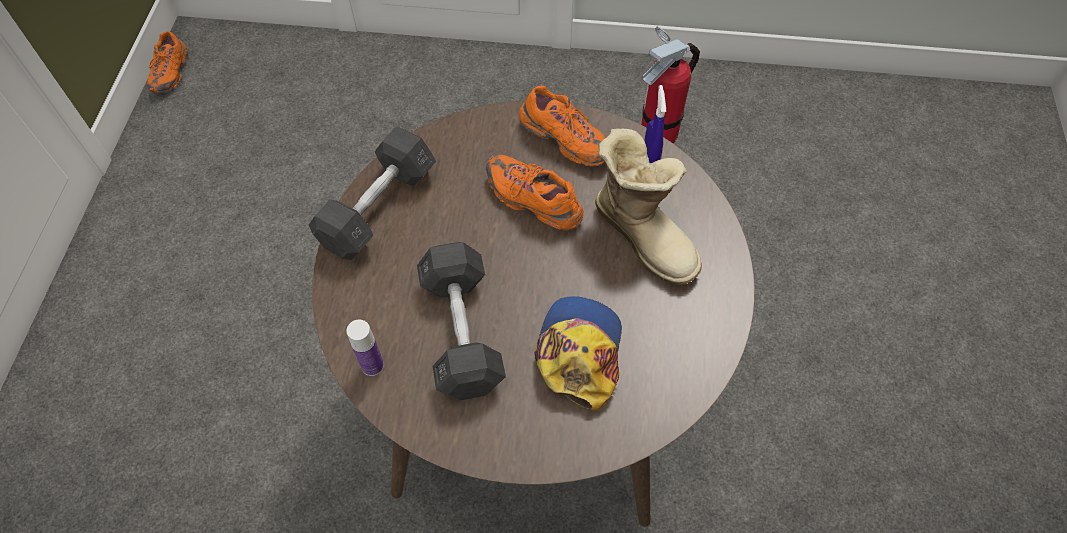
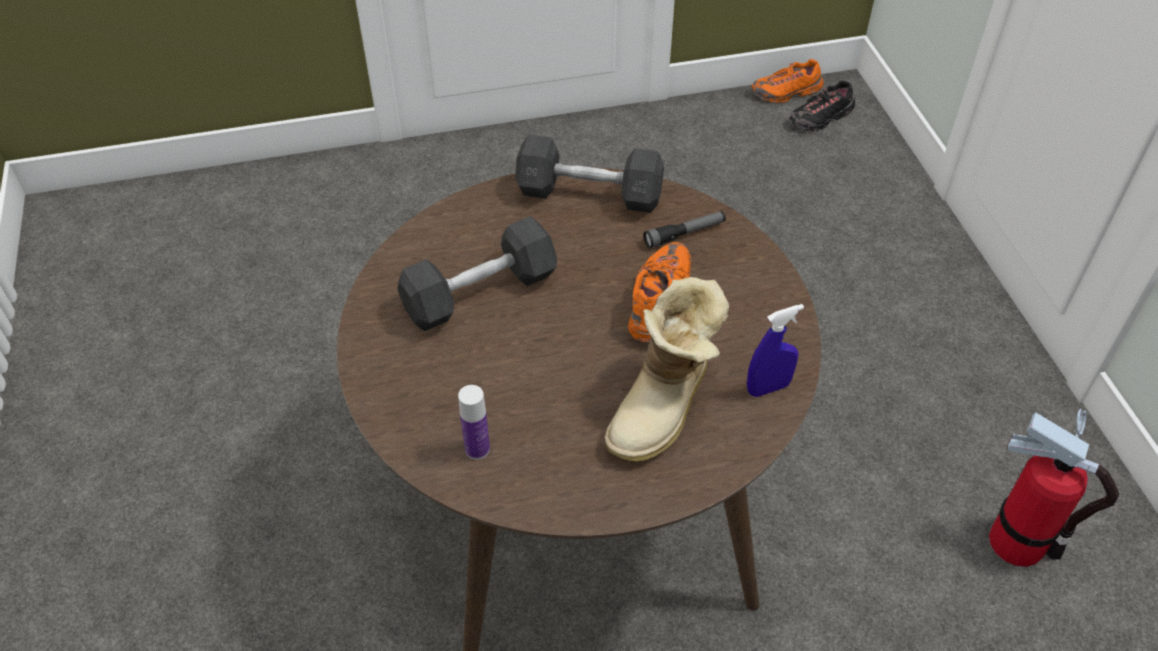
camera: 70 degrees right, 10 degrees down
(218, 63) = (821, 118): none -> black shoe
(372, 365) = (421, 244): bottle -> bottle (477, 449)
(464, 156) = (684, 234): none -> flashlight
(565, 140) = (754, 306): orange shoe -> none
(579, 353) = (492, 388): cap -> none

